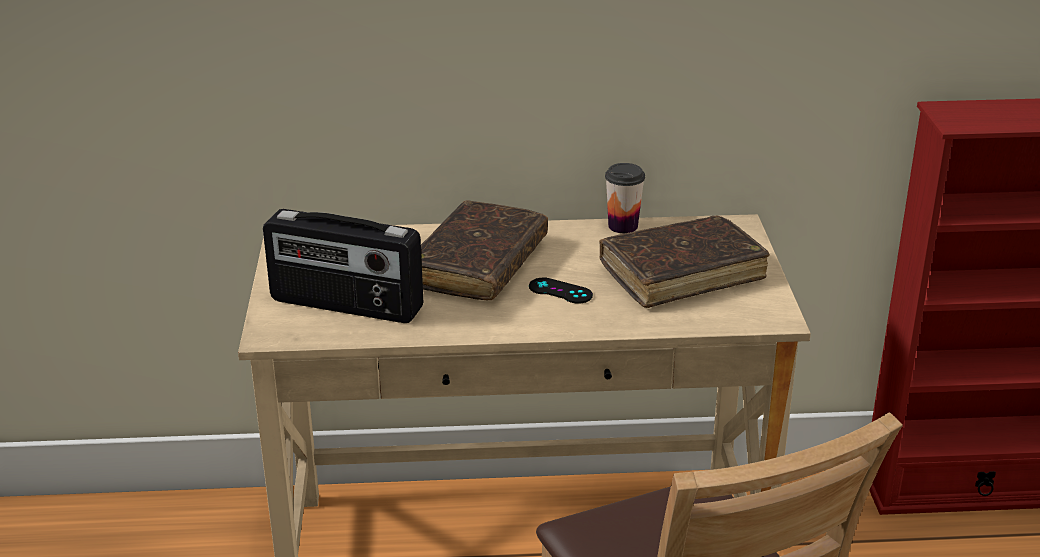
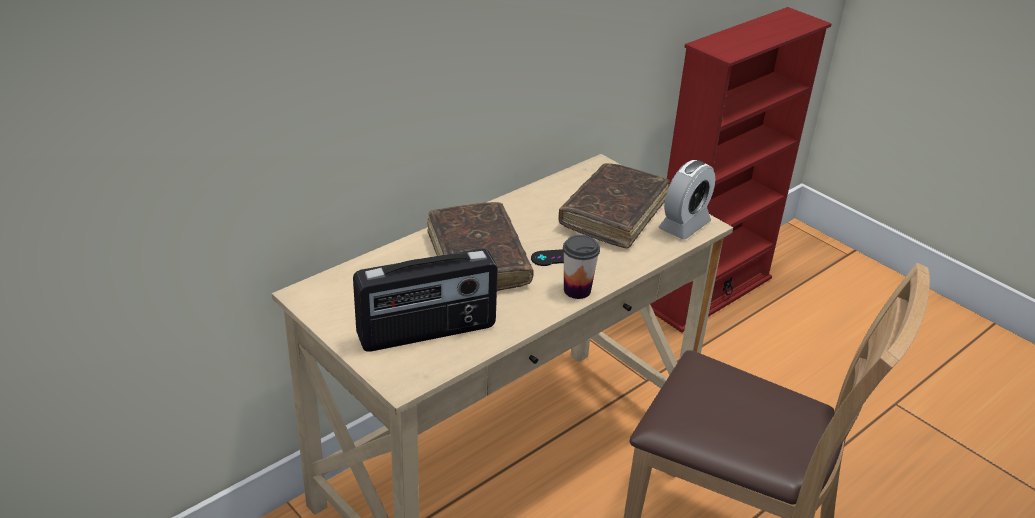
camera: 40 degrees left, 5 degrees up
(623, 226) = (533, 192): cup -> cup (577, 290)
(749, 311) = (684, 225): none -> alarm clock

